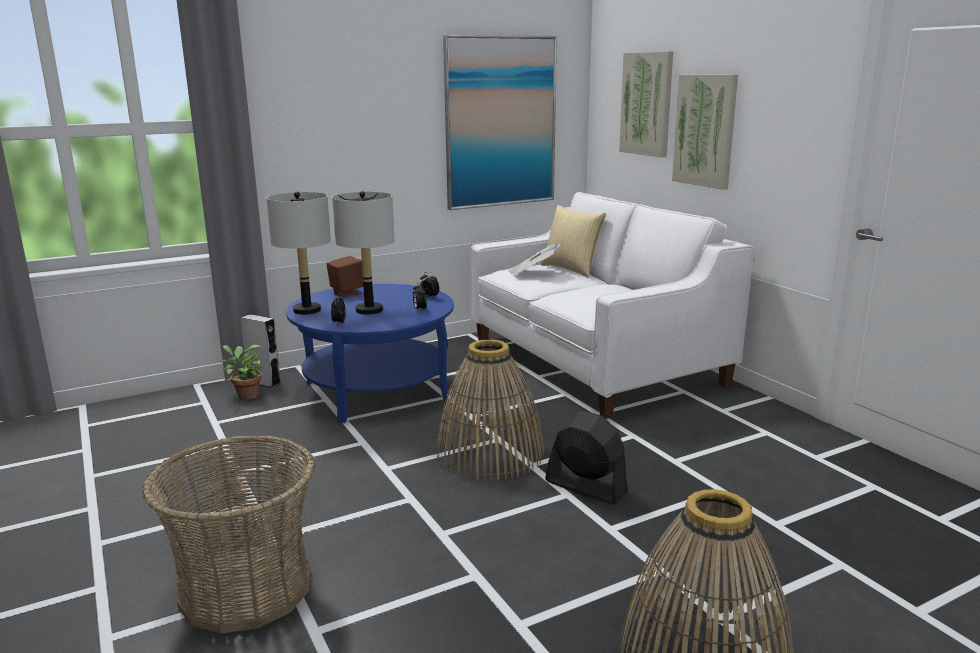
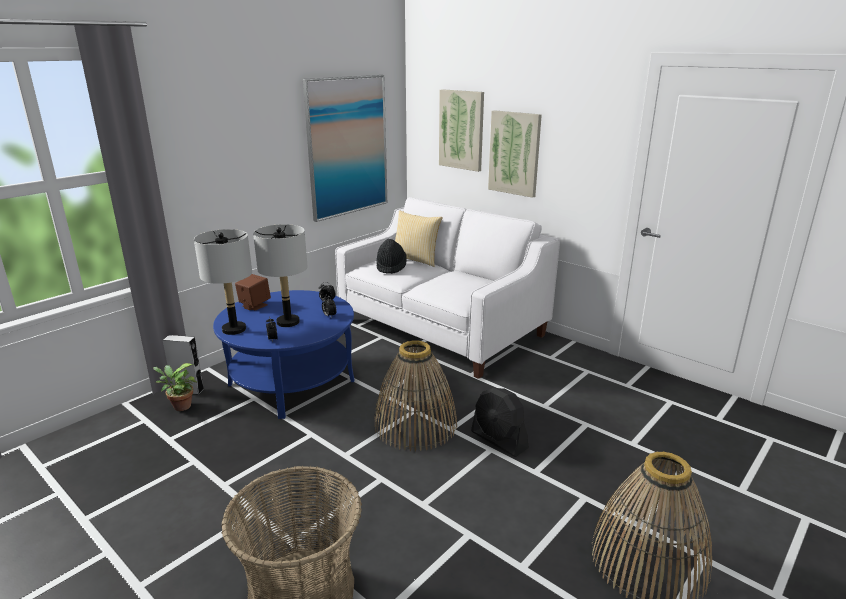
camera: 20 degrees left, 5 degrees up
(532, 273) = (391, 267): newspaper -> black hat
(585, 487) = (499, 440): black fan -> black fan turned 150 degrees counterclockwise

